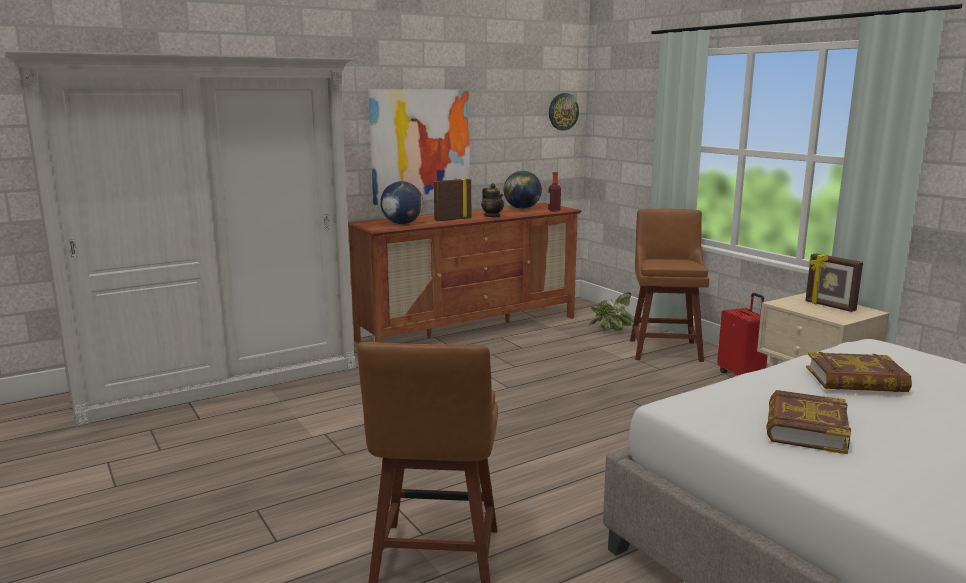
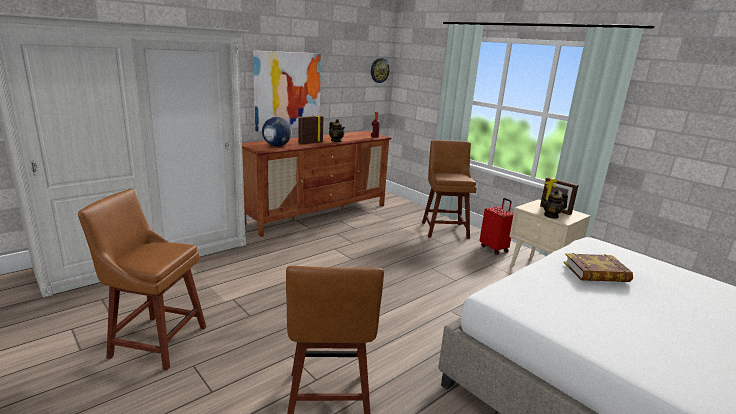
camera: 10 degrees left, 5 degrees up
(211, 479) = (155, 340): none -> brown chair
(522, 208) = (353, 135): globe -> none
(612, 331) = (409, 216): potted plant -> none
(805, 428) = (580, 314): book -> none
(819, 313) = (551, 216): none -> teapot

